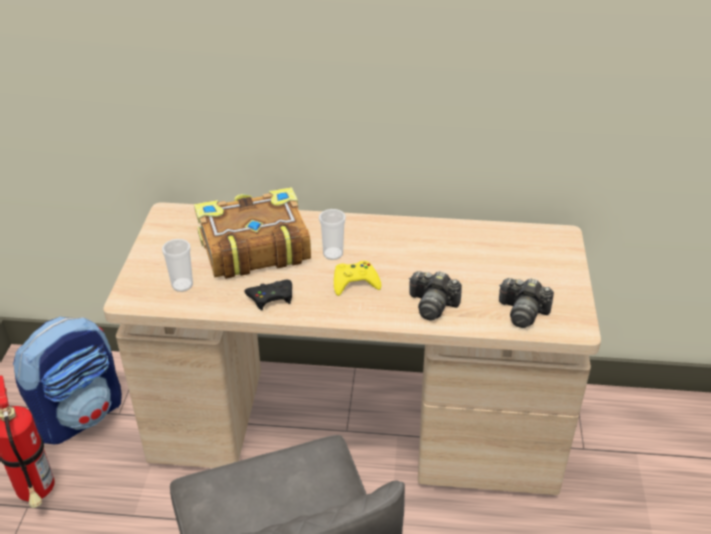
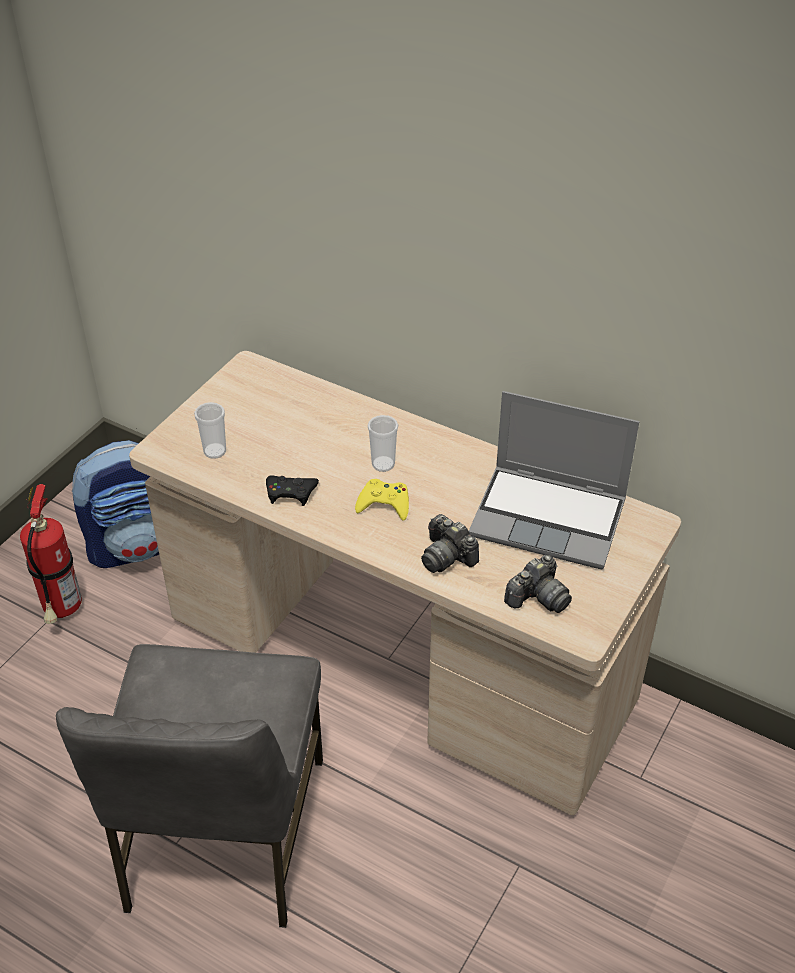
camera: 25 degrees right, 5 degrees up
(252, 247) = (307, 430): book -> none
(488, 254) = (550, 518): none -> laptop
(523, 312) = (538, 597): camera -> camera turned 90 degrees counterclockwise

